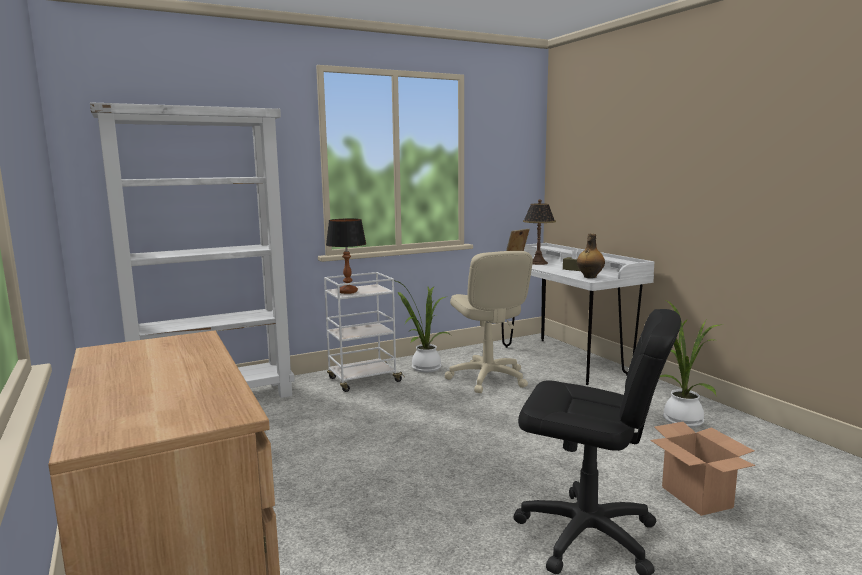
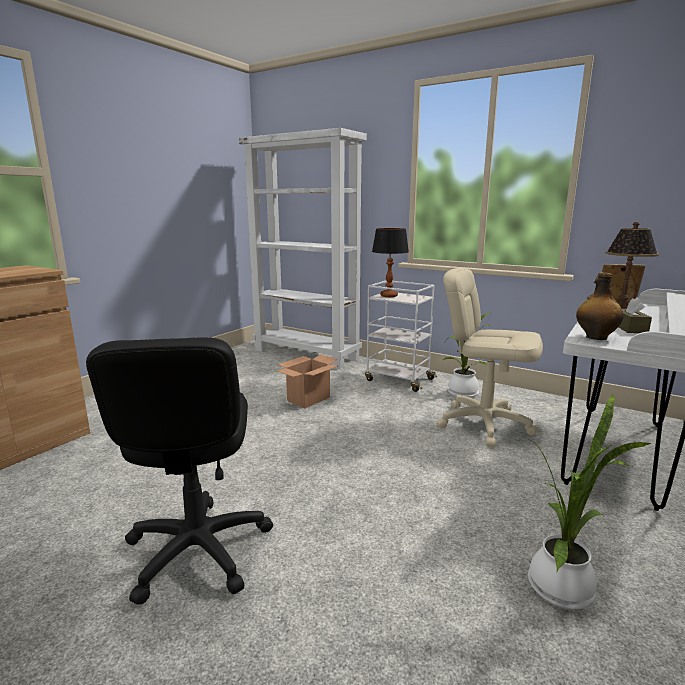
camera: 60 degrees right, 5 degrees up
(487, 378) = (484, 424): beige office chair -> beige office chair turned 75 degrees clockwise
(697, 497) = (324, 628): cardboard box -> cardboard box (308, 399)

